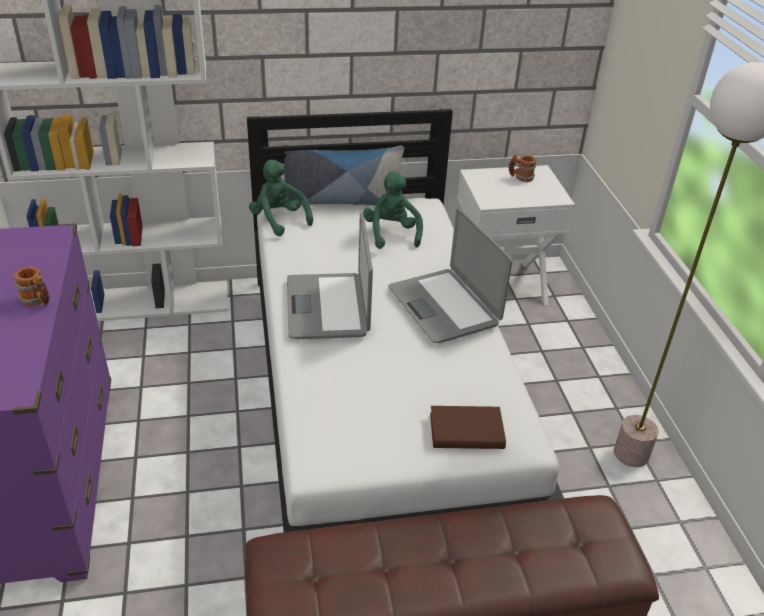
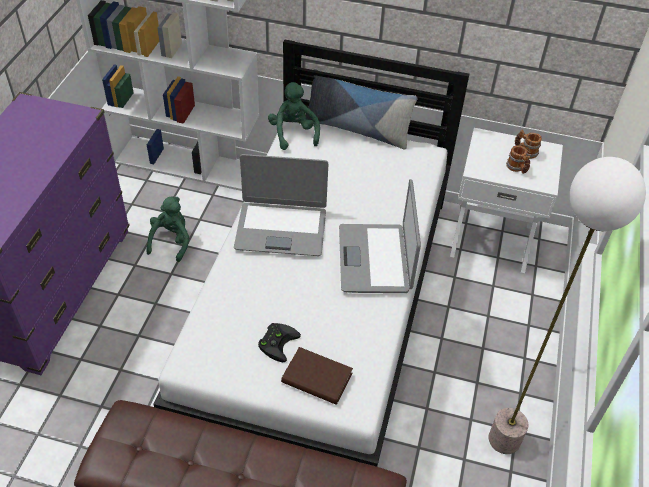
camera: 25 degrees right, 10 degrees up
(37, 301) = (40, 171): mug -> mug (517, 168)
(328, 307) = (281, 229): laptop -> laptop turned 105 degrees counterclockwise
(391, 233) = (377, 174): green plush toy -> green plush toy (171, 241)
(399, 412) = (277, 342): none -> black game controller

